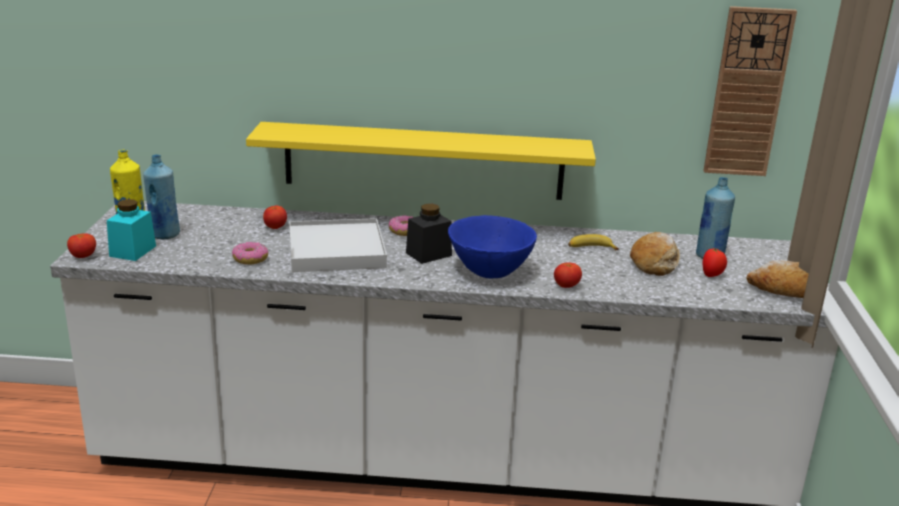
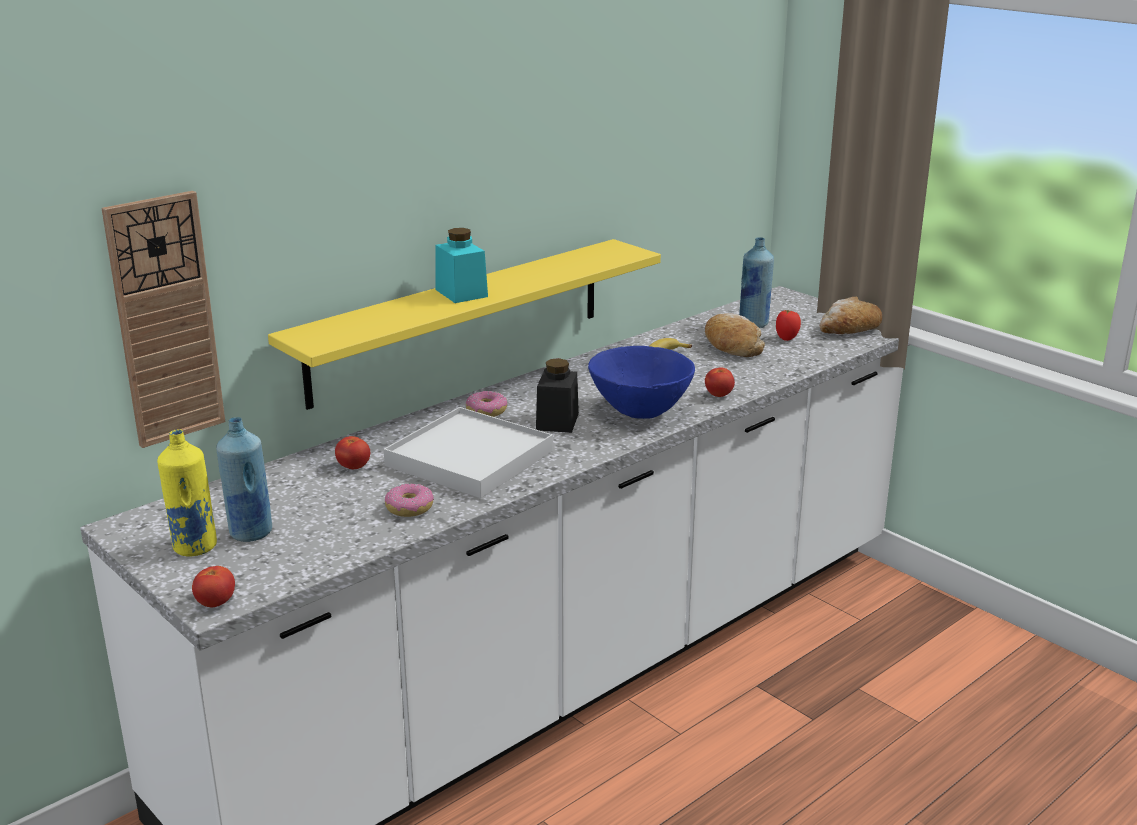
camera: 45 degrees left, 0 degrees up
(133, 251) = (260, 567): turquoise jar -> turquoise jar (461, 293)
(747, 93) = (729, 148): wall clock -> wall clock (165, 320)

